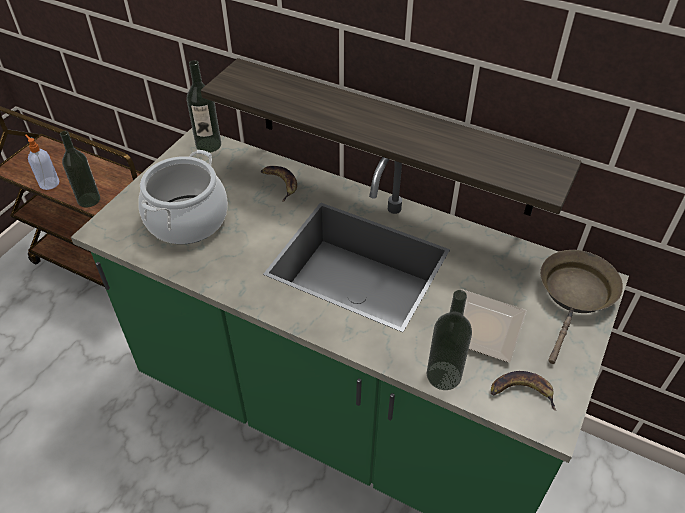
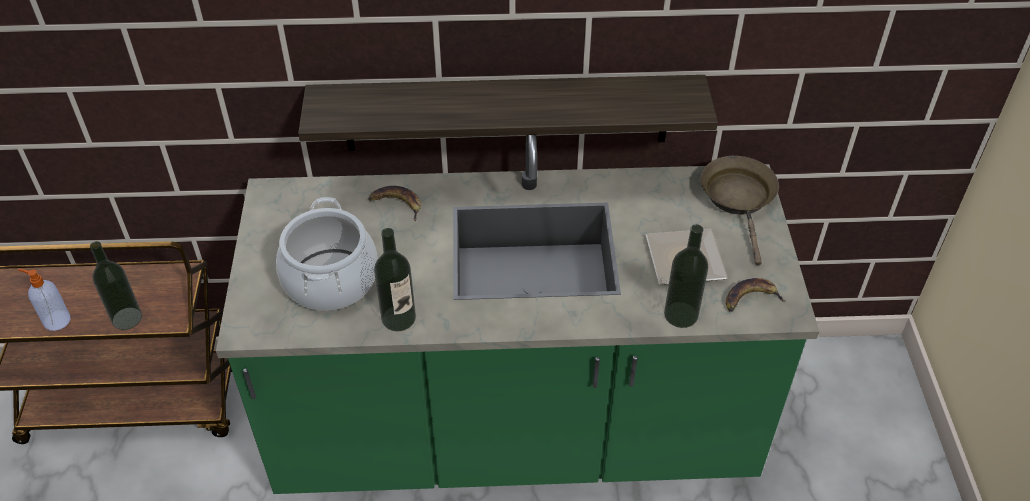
camera: 30 degrees left, 0 degrees up
(208, 145) = (284, 193): bottle -> bottle (398, 318)

